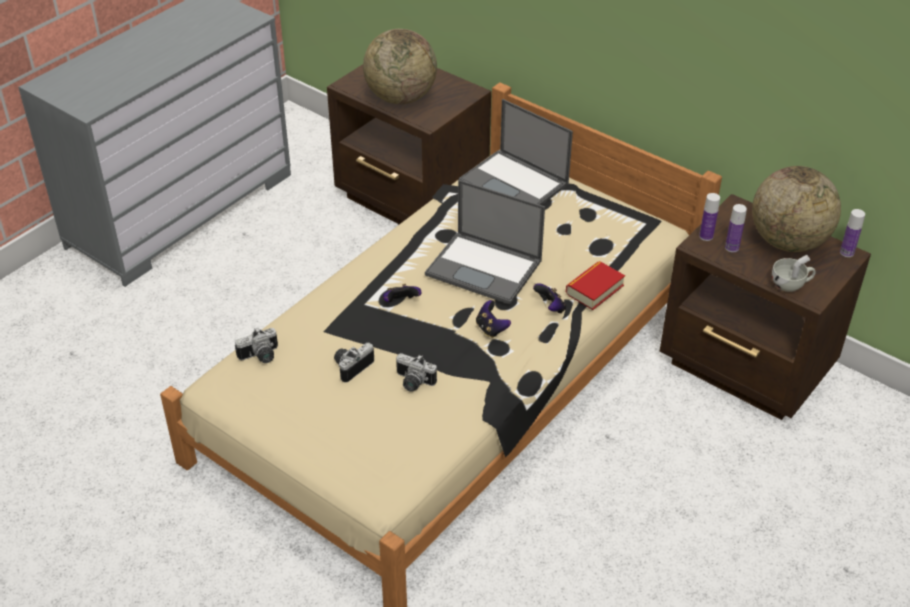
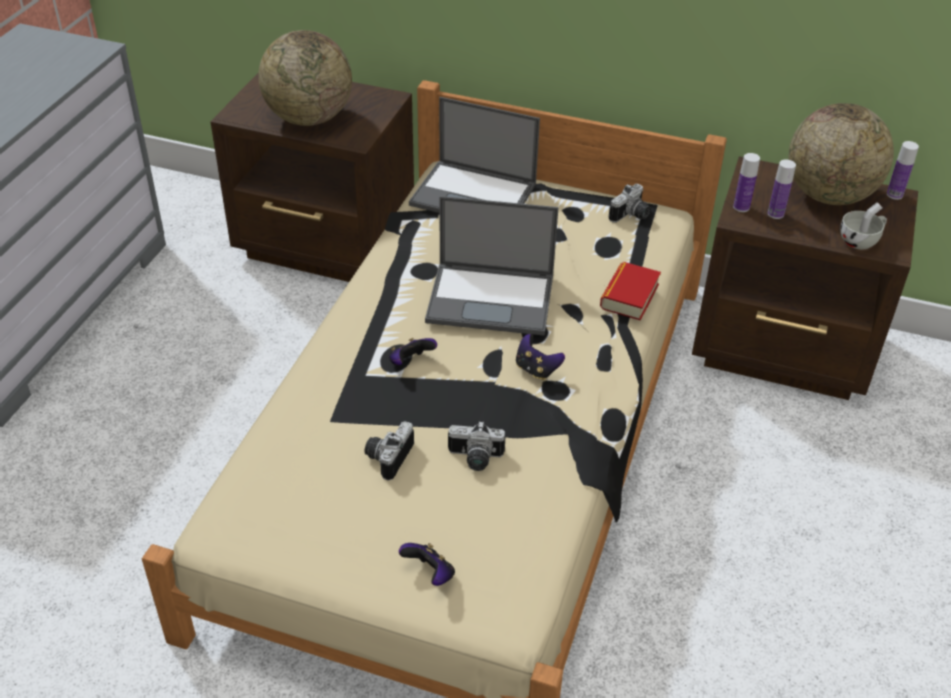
camera: 20 degrees left, 0 degrees up
(260, 357) = (263, 474): camera -> camera (631, 216)
(550, 308) = (592, 328): game controller -> game controller (430, 574)

